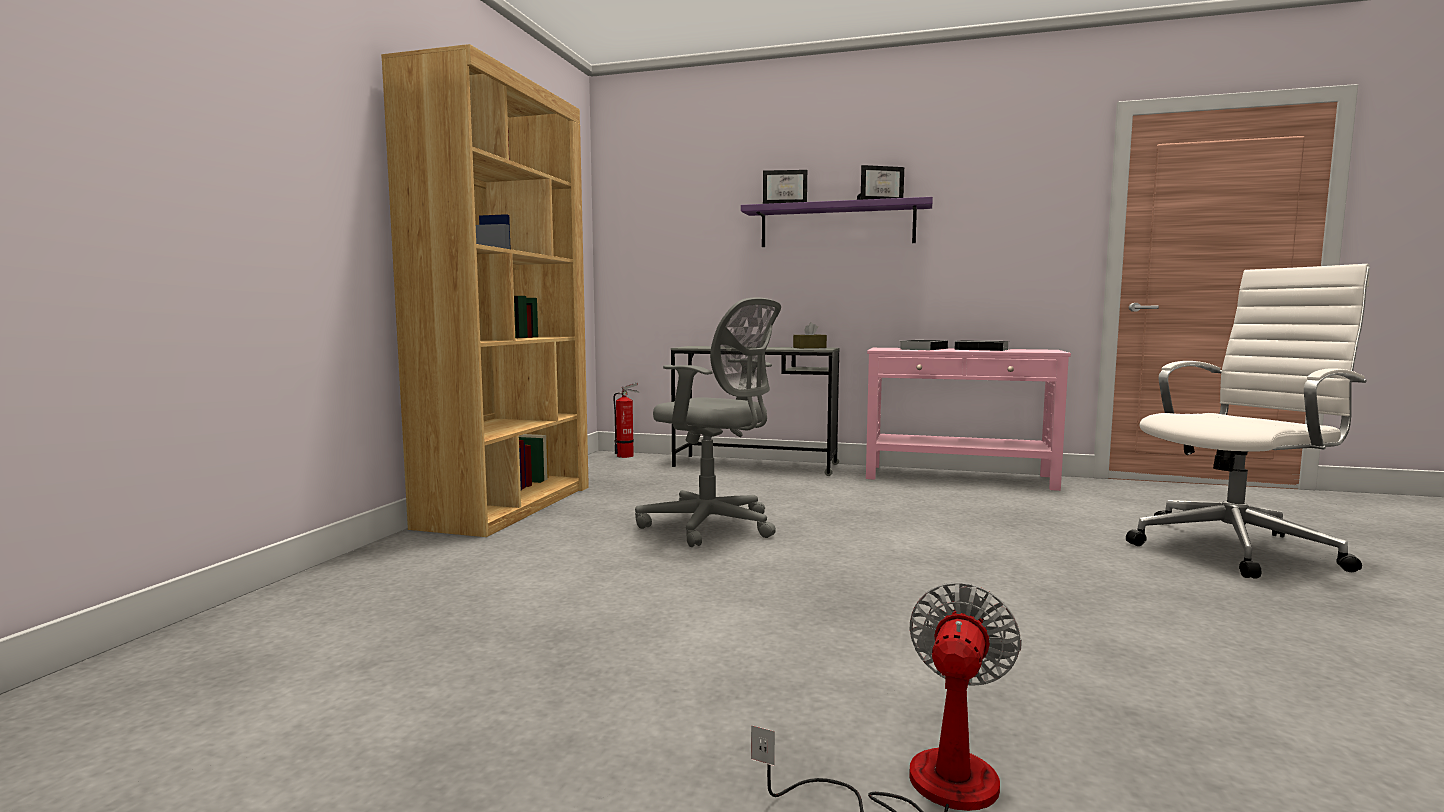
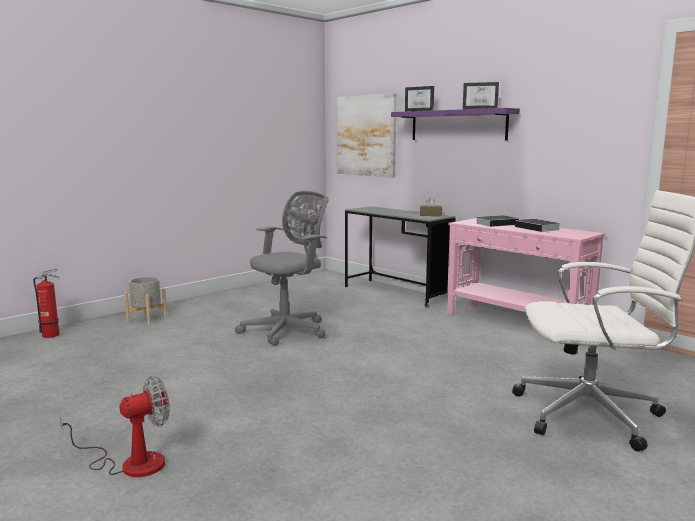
camera: 30 degrees right, 5 degrees up
(435, 551) = (147, 319): none -> grey planter
(508, 506) = (217, 299): brown bookcase -> none
(627, 455) = (335, 275): fire extinguisher -> fire extinguisher (53, 335)
(676, 244) = (366, 136): none -> picture
(713, 527) = (288, 330): grey office chair -> grey office chair turned 105 degrees counterclockwise

